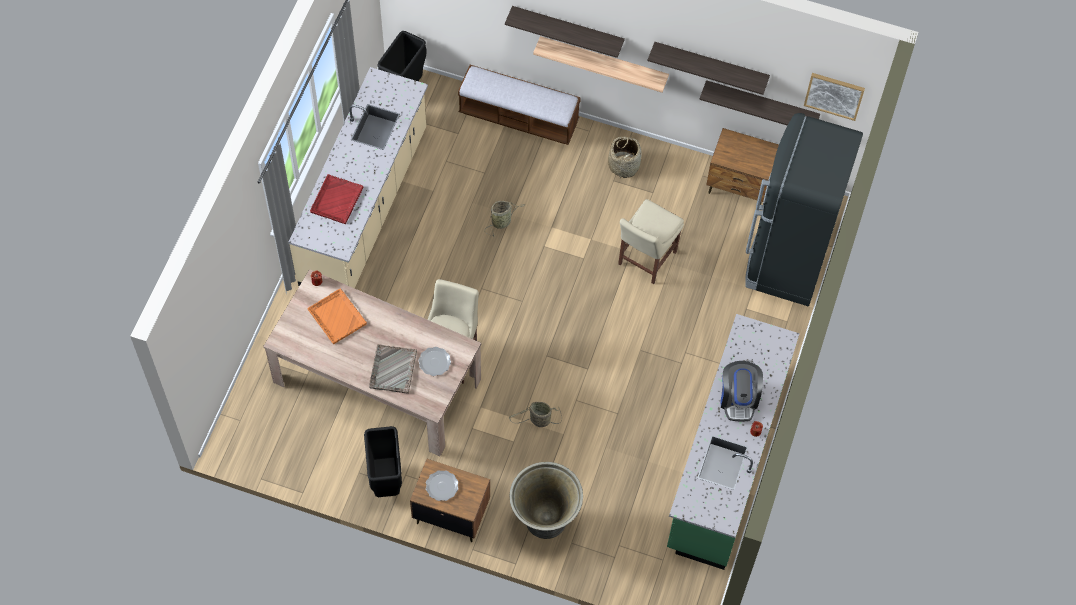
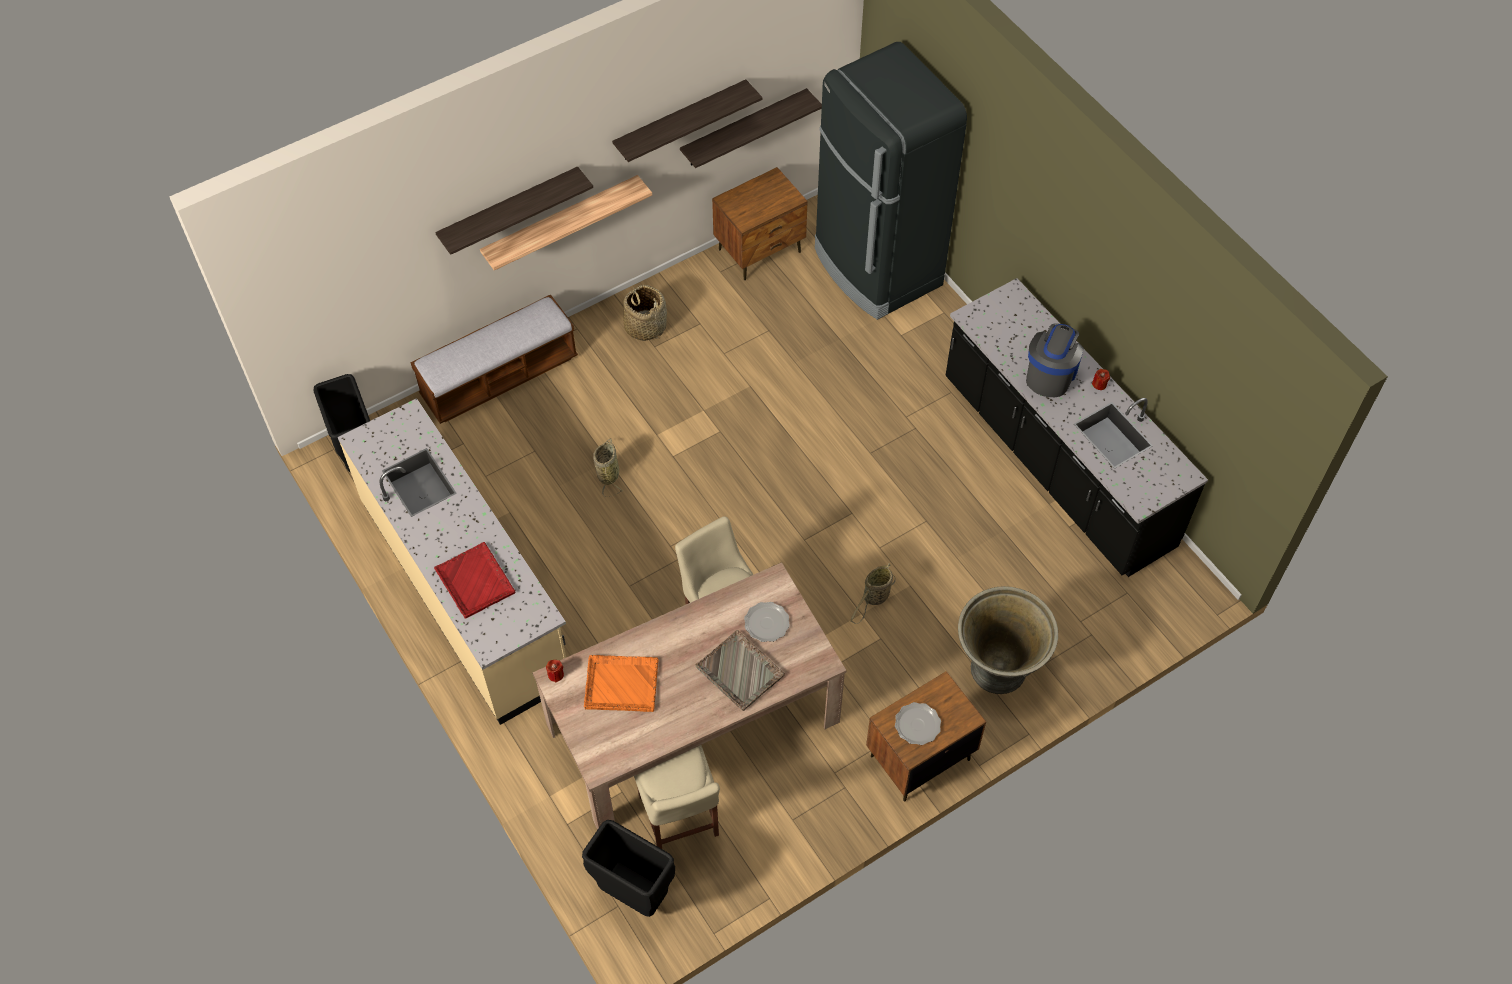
camera: 50 degrees left, 5 degrees down
(385, 481) = (825, 798): black trash can -> black trash can (633, 895)
(645, 260) = (771, 380): beige chair -> beige chair (679, 819)
(725, 460) = (1056, 463): green counter -> black counter
(738, 399) = (1050, 374): coffee machine -> coffee machine turned 105 degrees counterclockwise
(834, 95) = (817, 49): picture -> none

